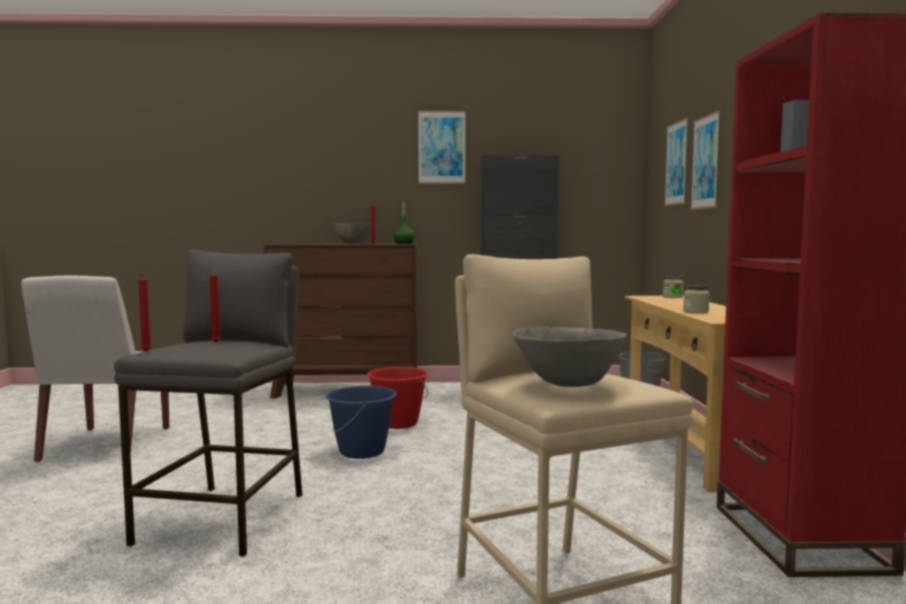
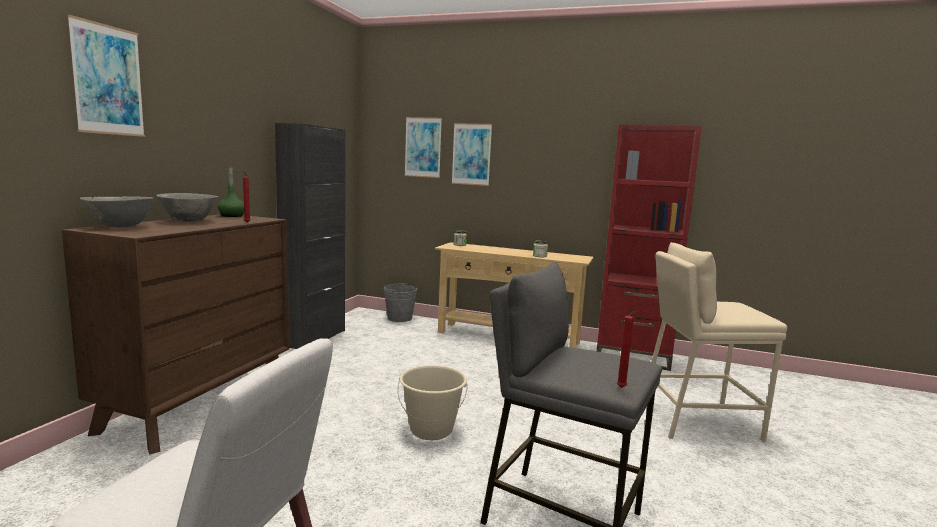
camera: 70 degrees left, 5 degrees up
(217, 342) = (577, 360): red candle -> none
(362, 451) = (431, 430): blue bucket -> beige bucket
(397, 423) = (365, 401): red bucket -> none
(441, 147) = (240, 104): picture -> picture (108, 80)
(567, 385) = (740, 310): grey bowl -> grey bowl (120, 227)

